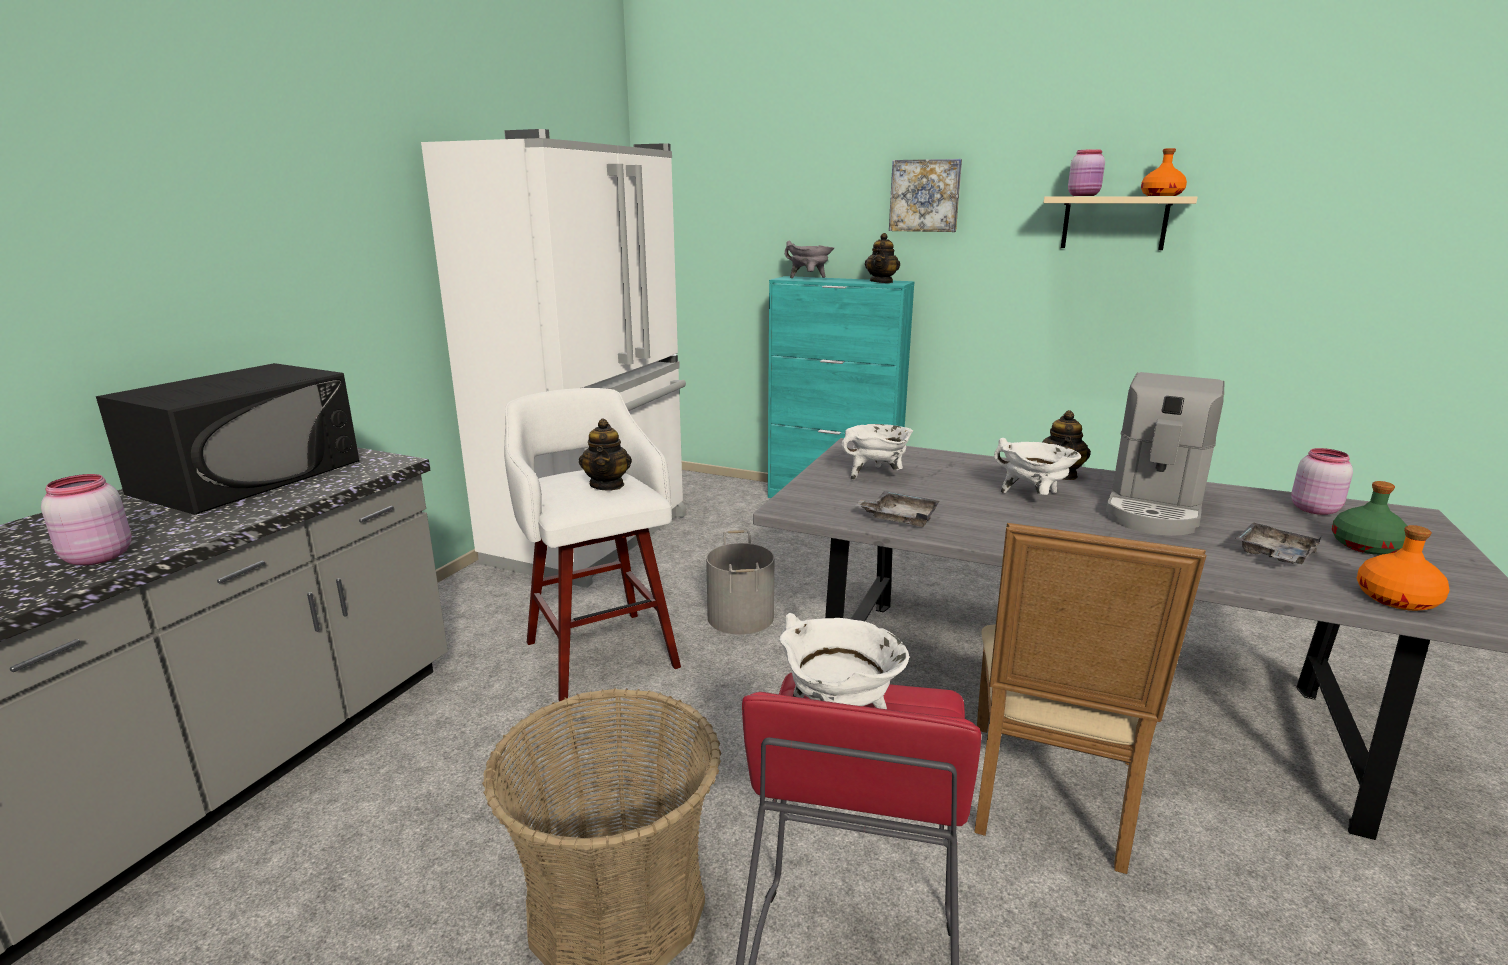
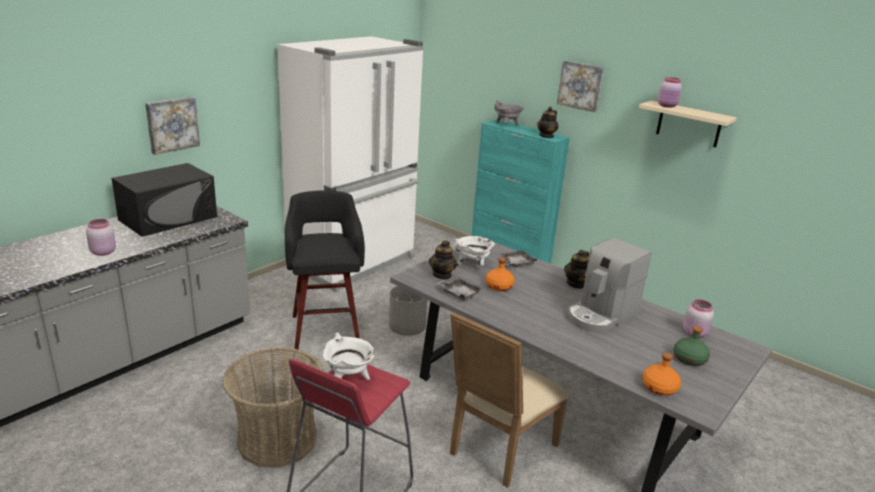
camera: 15 degrees right, 5 degrees up
(227, 286) = (172, 124): none -> picture
(600, 651) = (325, 328): white stool -> black stool
(607, 485) = (332, 246): teapot -> teapot (442, 275)
(1033, 497) = (543, 295): white cooking pot -> none
(1162, 195) = (712, 115): orange bottle -> orange bottle (499, 286)
(1274, 555) = (630, 353): grey tray -> grey tray (516, 263)

